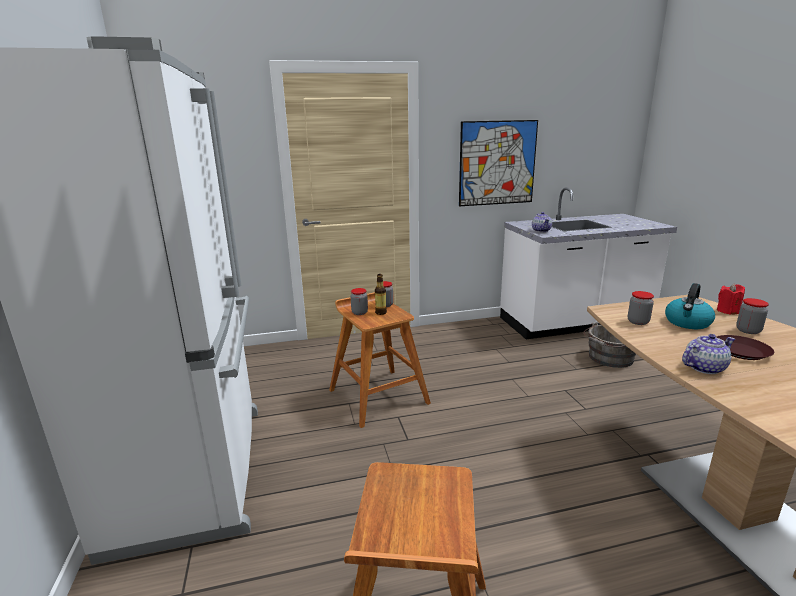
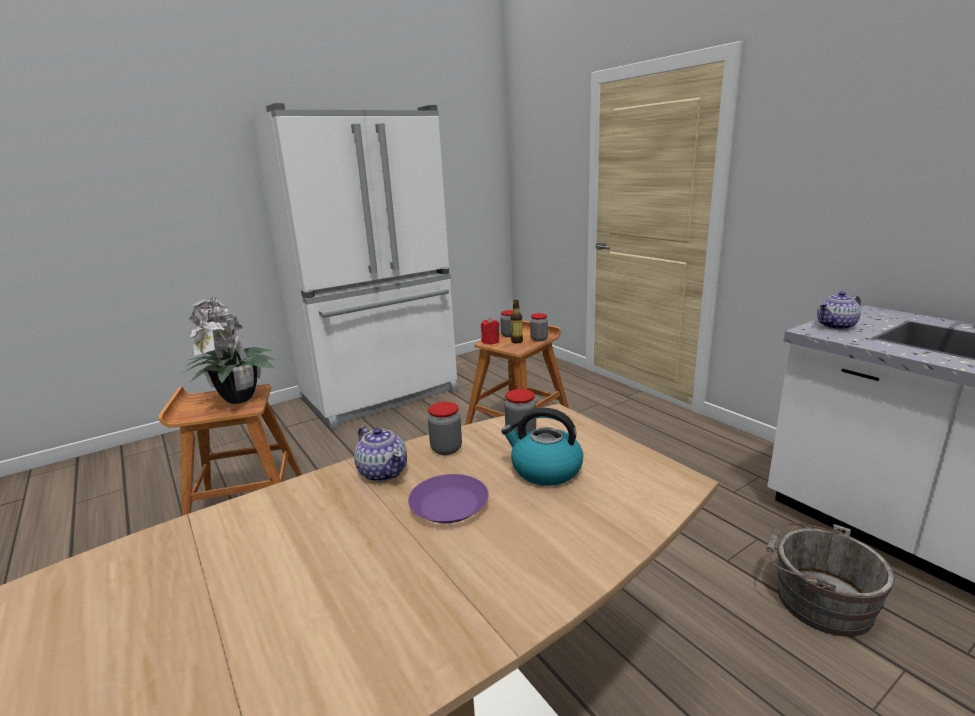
camera: 70 degrees right, 0 degrees up
(419, 492) = (237, 400): none -> potted plant
(497, 163) = (858, 197): picture -> none
(728, 311) = (646, 513): red candle -> red candle (490, 342)
(740, 351) = (449, 504): brown plate -> purple plate
(748, 331) = (548, 523): jar -> jar (446, 449)

